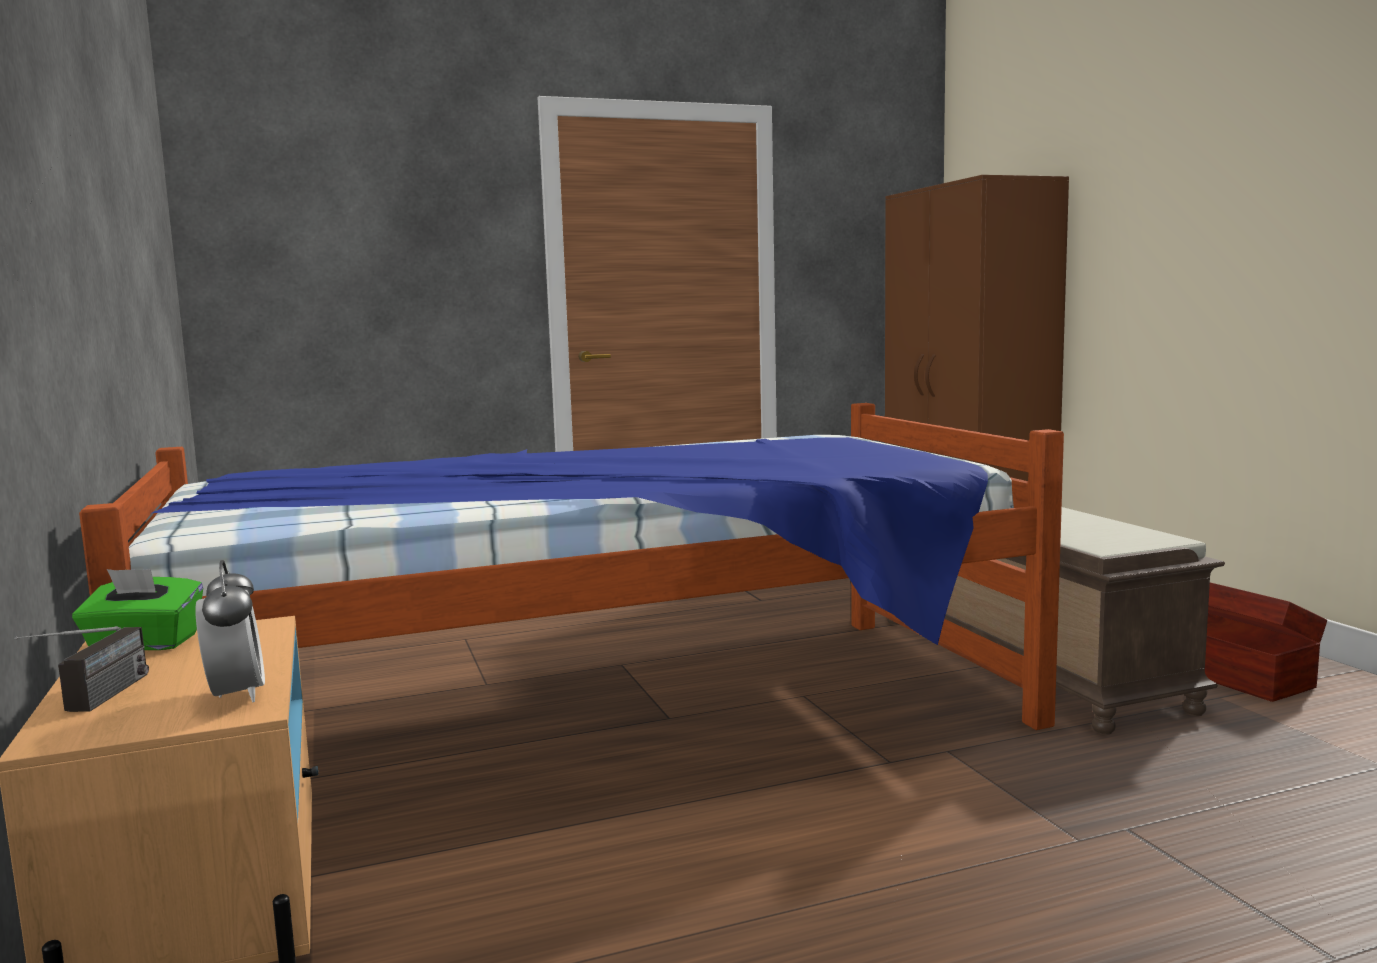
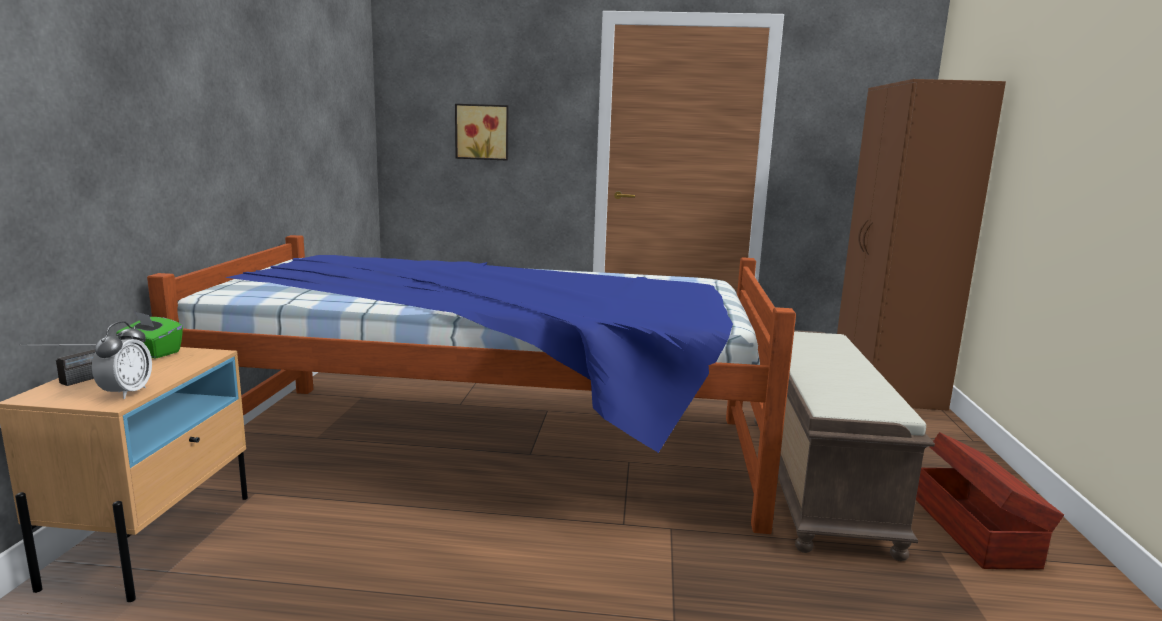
camera: 25 degrees right, 5 degrees up
(368, 276) = (482, 132): none -> picture

